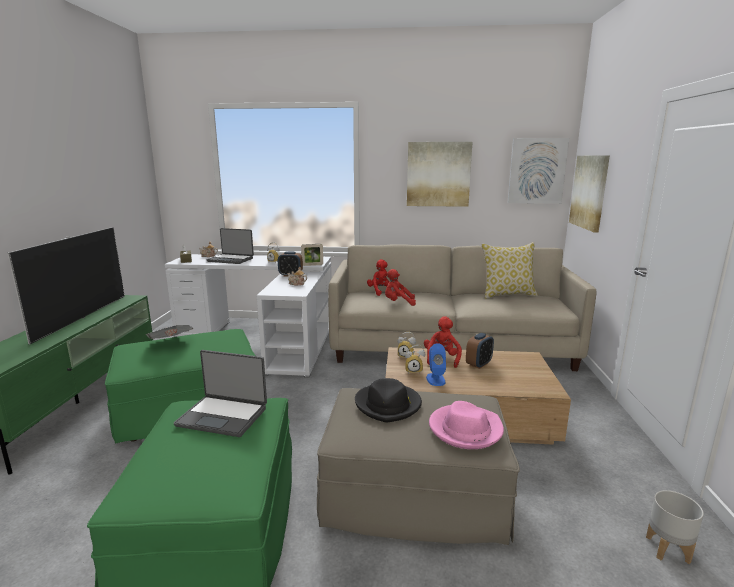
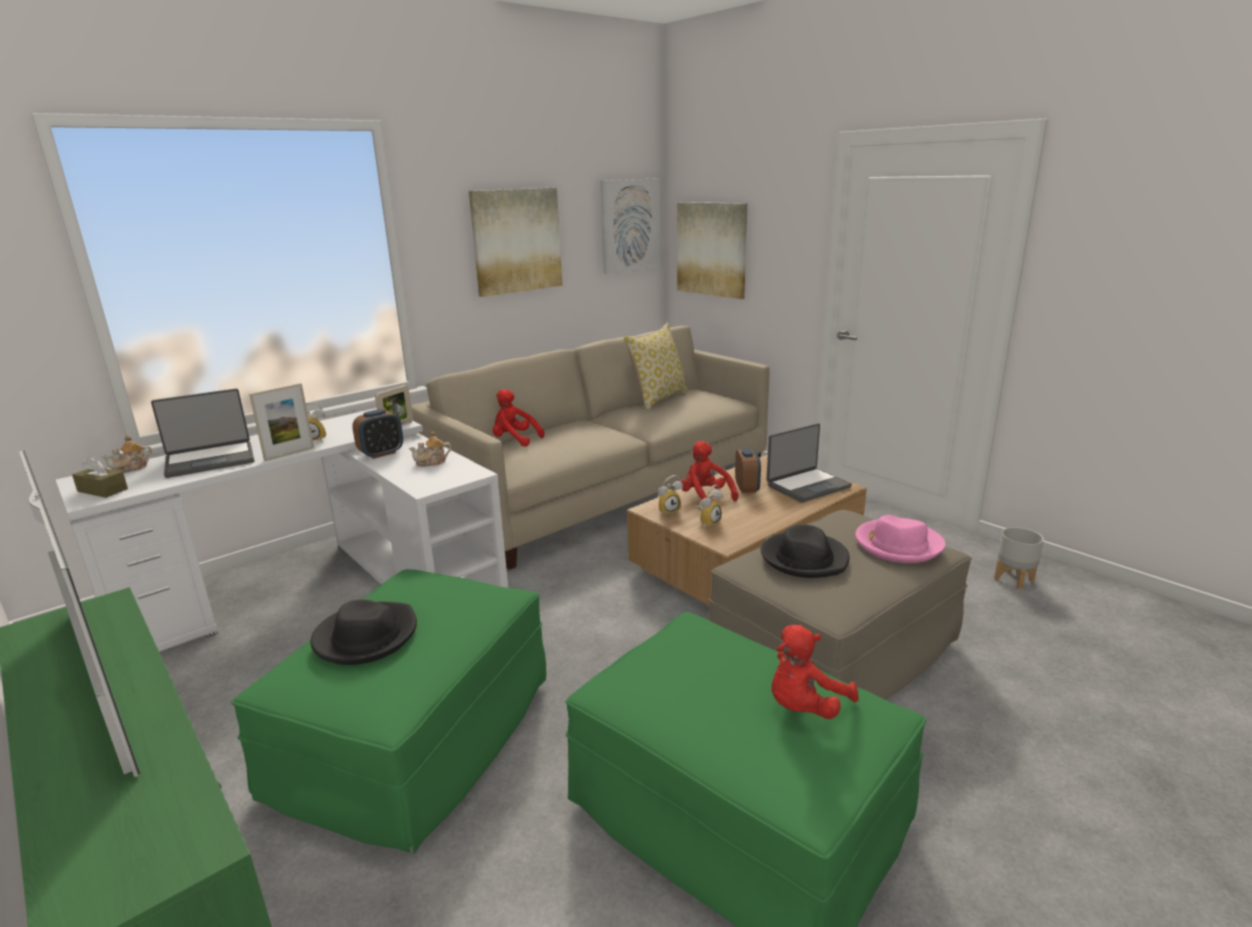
camera: 45 degrees left, 5 degrees up
(171, 343) = (366, 637): newspaper -> black hat
(223, 416) = (693, 664): laptop -> laptop (807, 486)
(255, 264) = (289, 454): none -> picture frame
(398, 303) = (569, 447): red plush toy -> red plush toy (804, 707)
(435, 379) = (744, 521): blue speaker -> none

